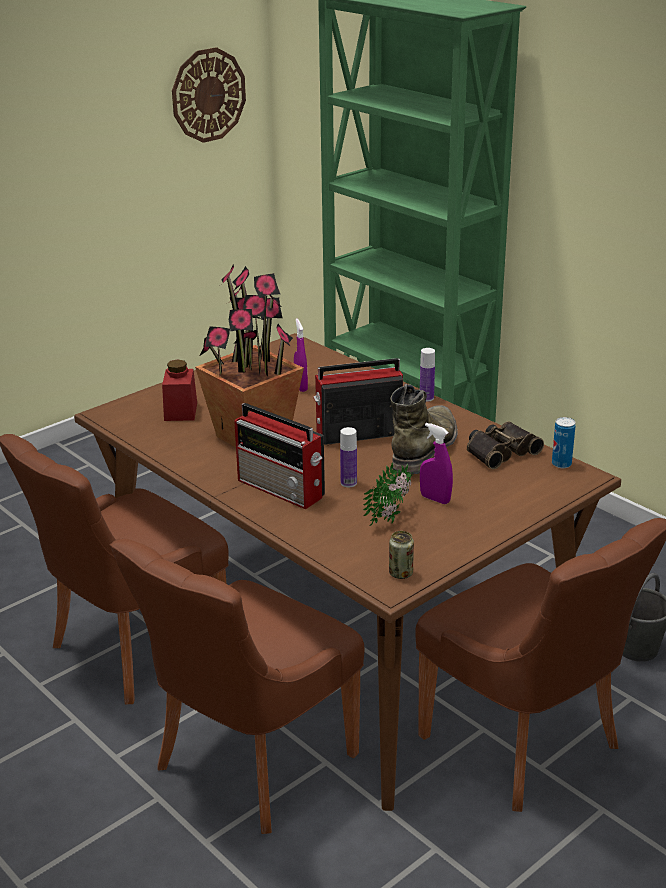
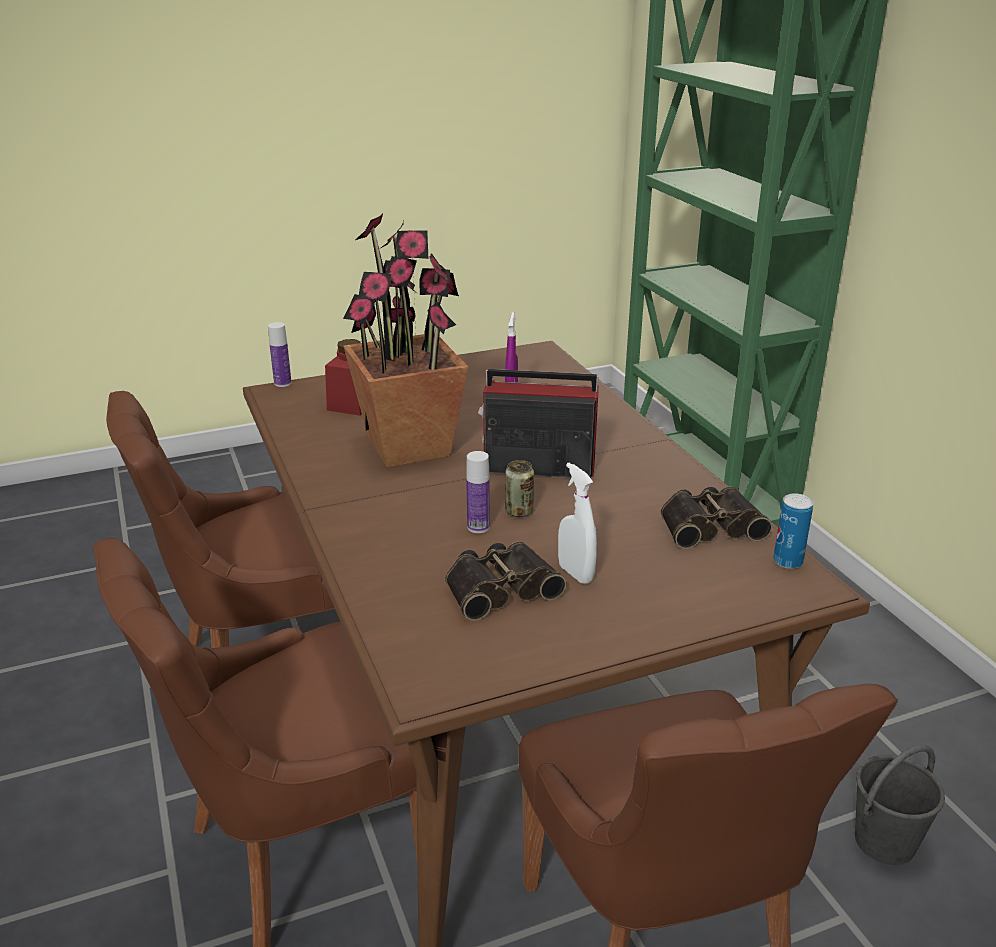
camera: 20 degrees right, 0 degrees up
(208, 95) = (549, 74): wall clock -> none
(282, 489) = (391, 518): radio -> none
(392, 518) = (499, 588): potted plant -> binoculars
(401, 573) = (451, 673): can -> can (519, 512)
(425, 448) = (610, 501): green boot -> none
(426, 398) = (655, 439): bottle -> bottle (282, 383)
(435, 499) = (575, 574): purple spray bottle -> white spray bottle

